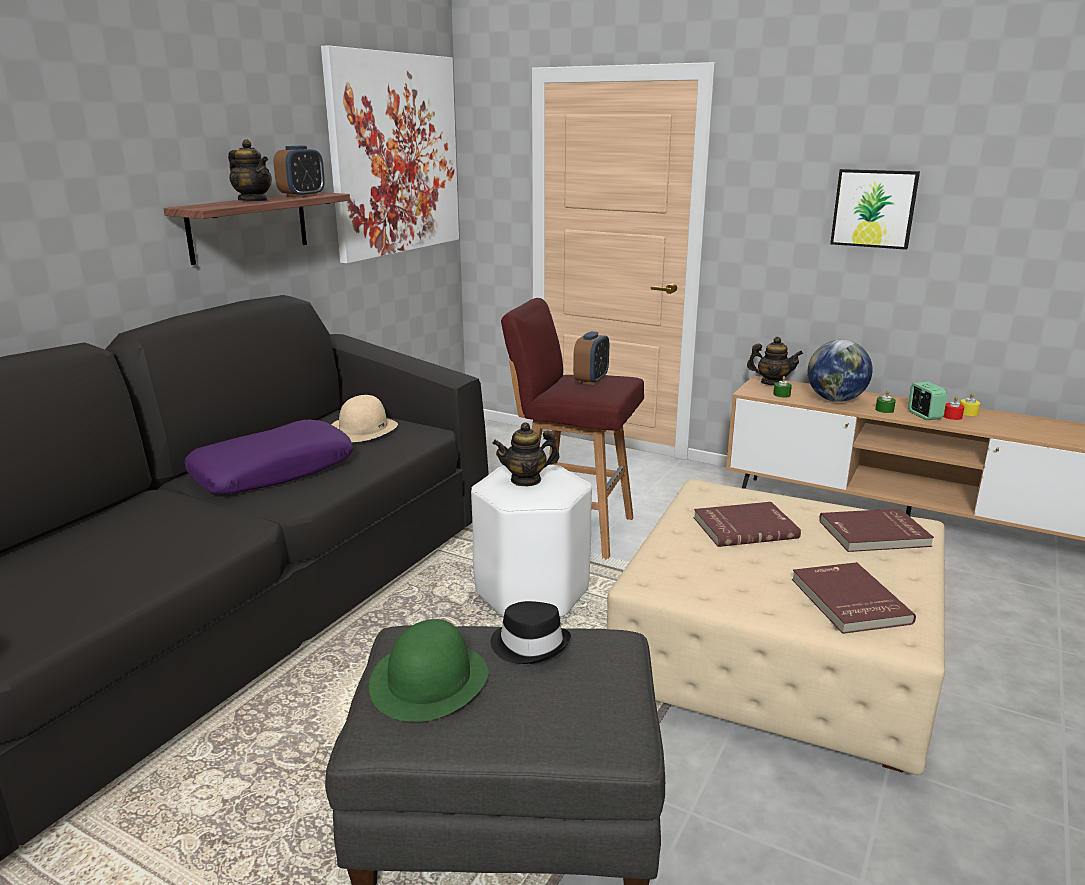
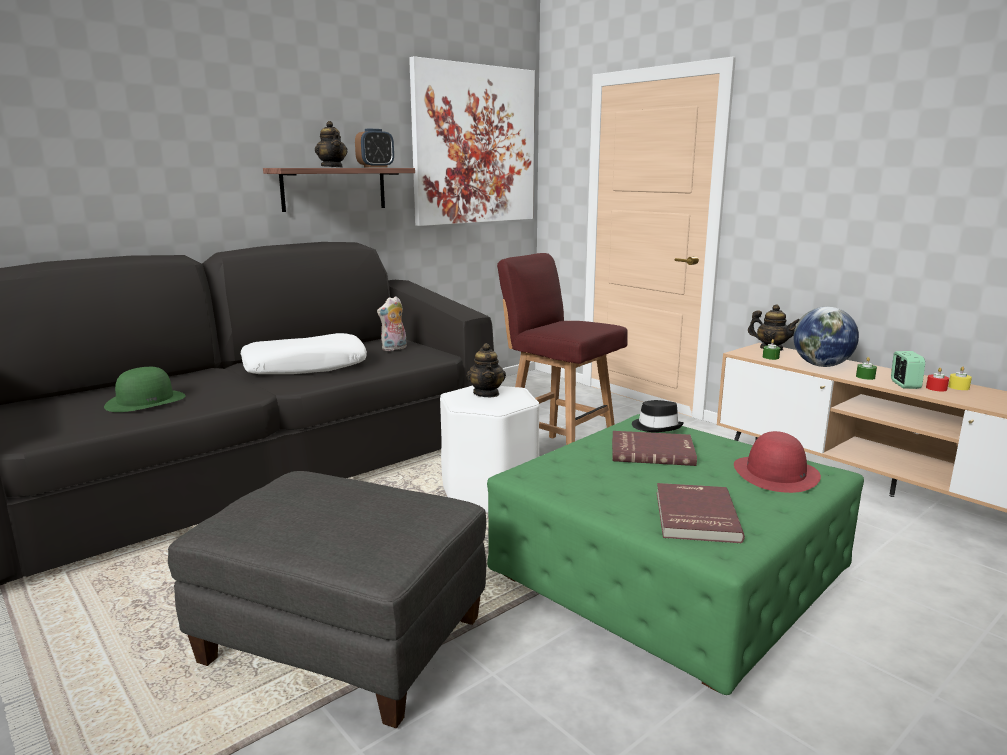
camera: 20 degrees right, 5 degrees down
(273, 471) = (305, 367): purple pillow -> white pillow
(363, 429) = (394, 349): beige hat -> plush toy
(429, 679) = (279, 501): green hat -> green hat (146, 401)
(526, 480) = (486, 393): teapot -> teapot turned 105 degrees counterclockwise
(530, 644) = (375, 494): black hat -> black hat (656, 427)
(591, 380) = (575, 323): alarm clock -> none
(775, 652) = (668, 574): beige ottoman -> green ottoman
(874, 208) = (873, 182): picture -> none
(874, 534) = (776, 473): red book -> red hat

